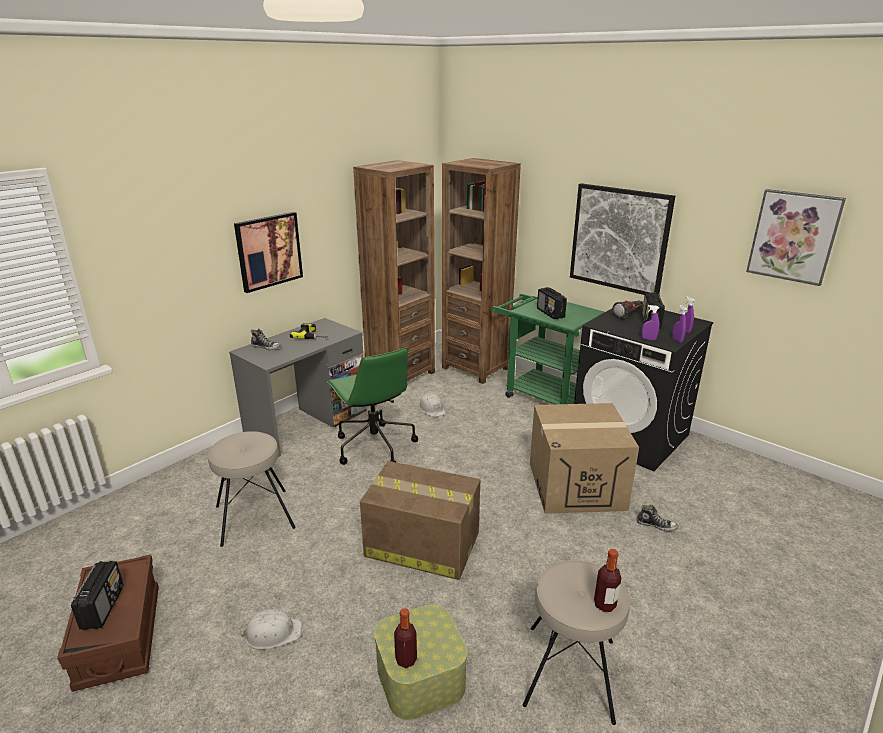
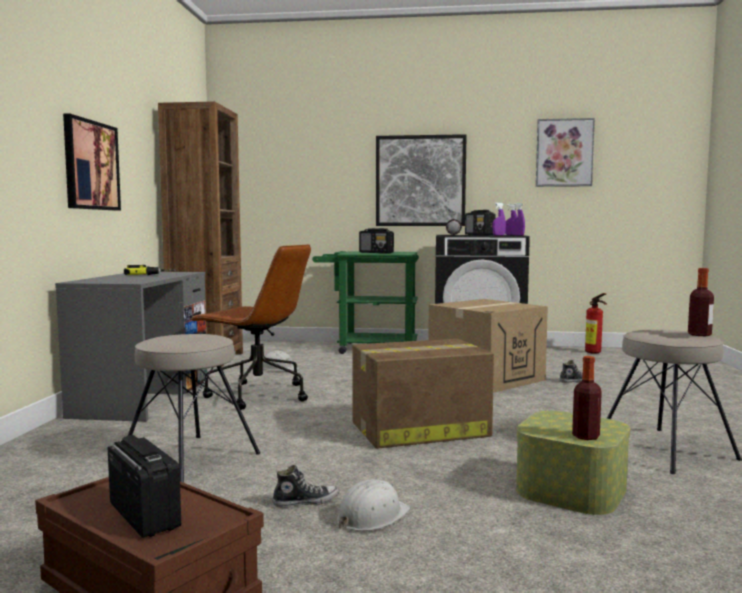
camera: 35 degrees left, 20 degrees down
(266, 347) = (104, 279): shoe -> shoe (306, 502)
(374, 446) = (256, 395): green office chair -> brown office chair
(475, 368) = (281, 346): brown bookcase -> none
(763, 476) = (594, 353): none -> fire extinguisher

